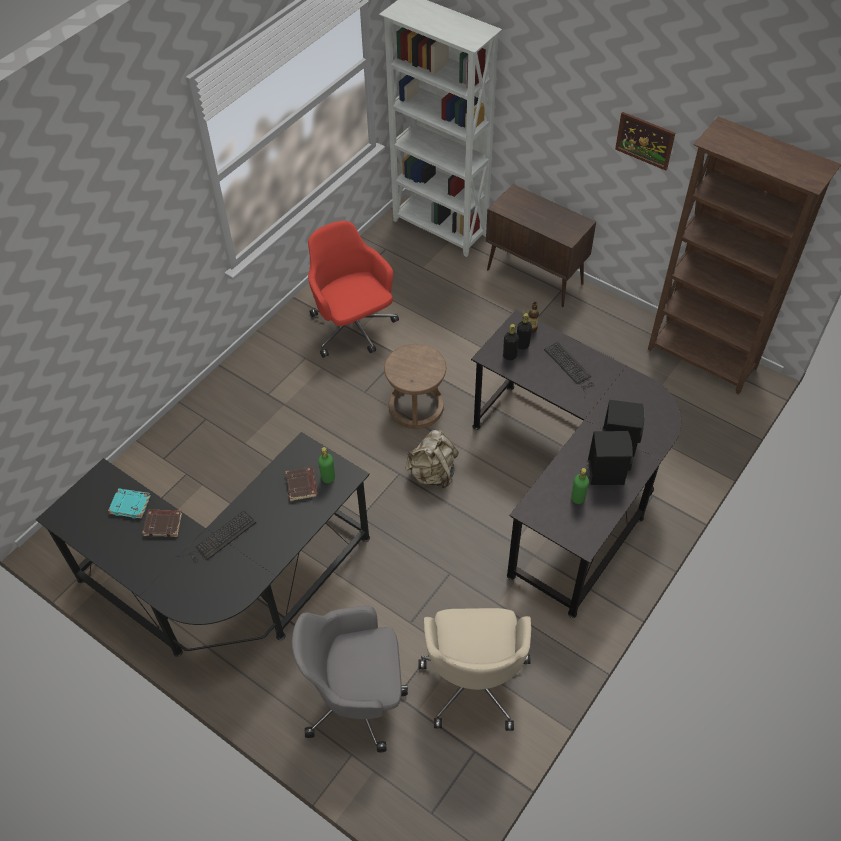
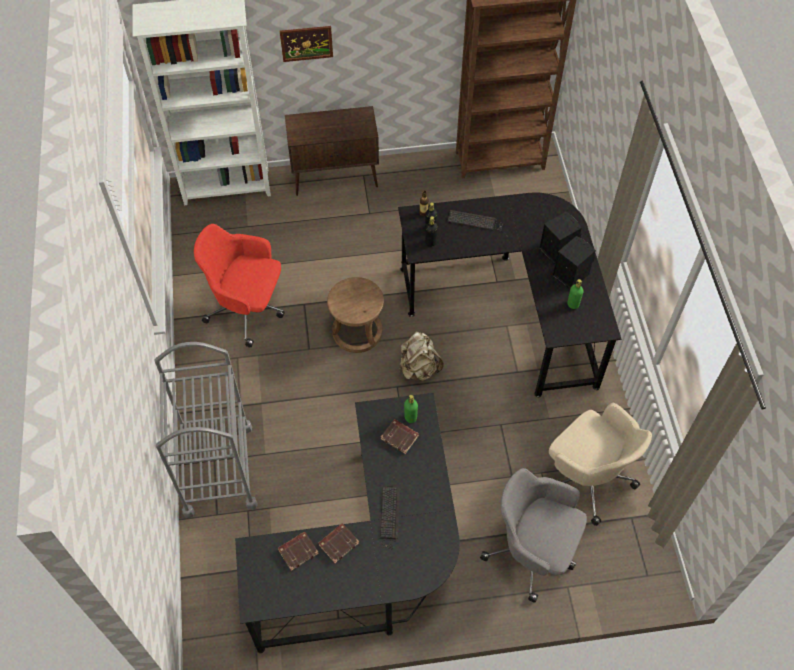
camera: 45 degrees left, 5 degrees up
(131, 504) = (298, 551): turquoise book -> brown book
(200, 427) = (218, 469): none -> grey cart
(357, 698) = (533, 550): grey office chair -> grey office chair turned 75 degrees clockwise
(645, 140) = (401, 23): picture -> picture (306, 43)

